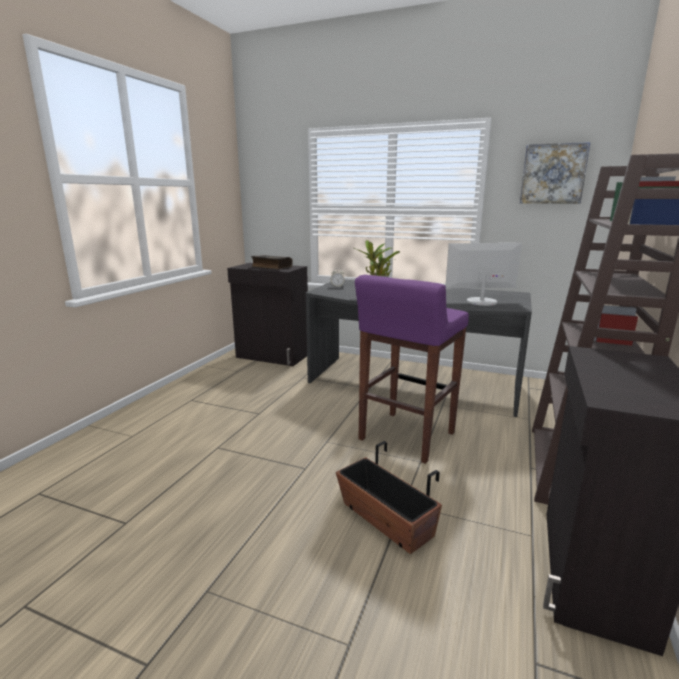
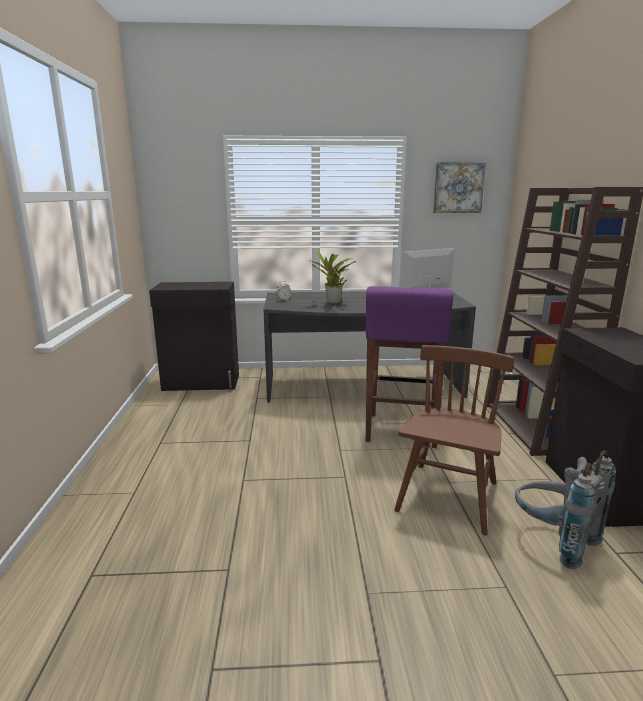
camera: 25 degrees left, 0 degrees up
(271, 267) = (198, 285): book -> none
(385, 520) = (448, 497): planter -> brown chair
(461, 613) = (553, 541): none -> grey backpack

